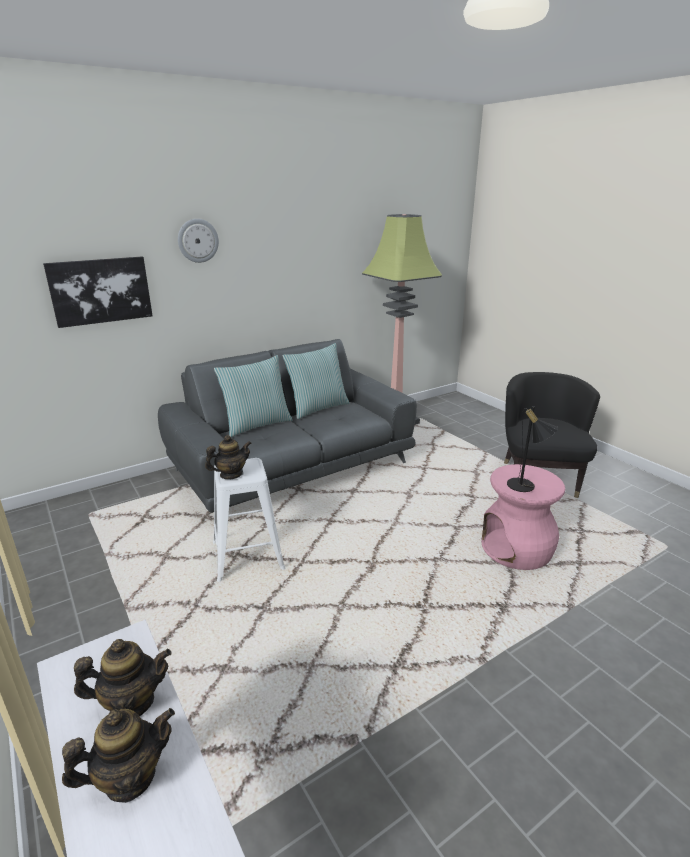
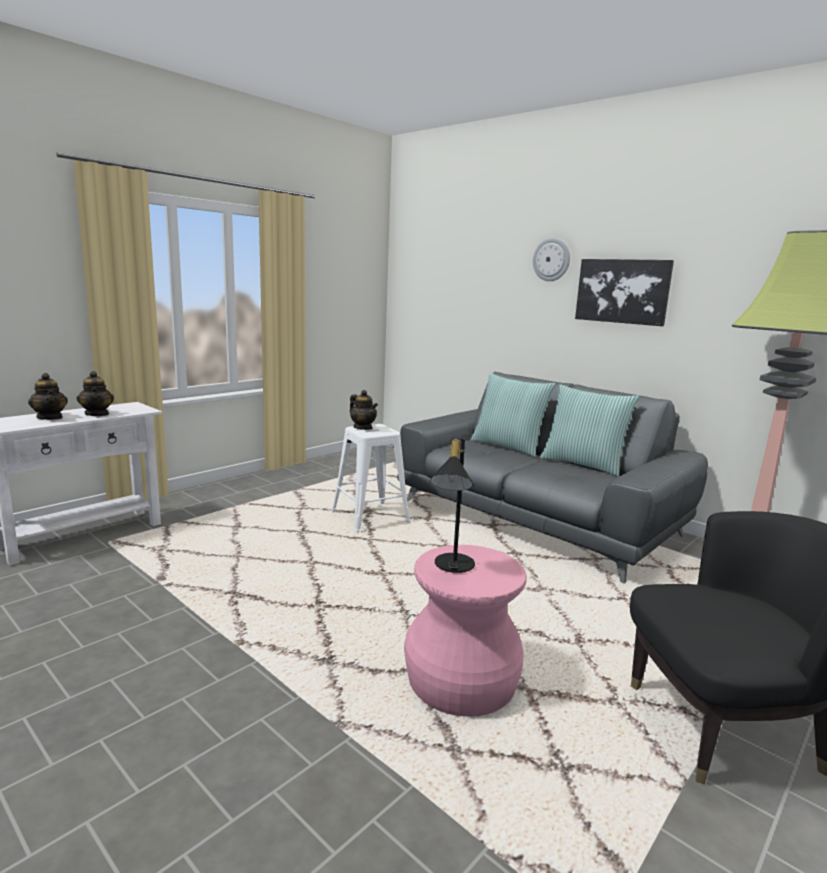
camera: 75 degrees right, 10 degrees down
(100, 291) = (470, 295): picture -> picture (622, 291)

